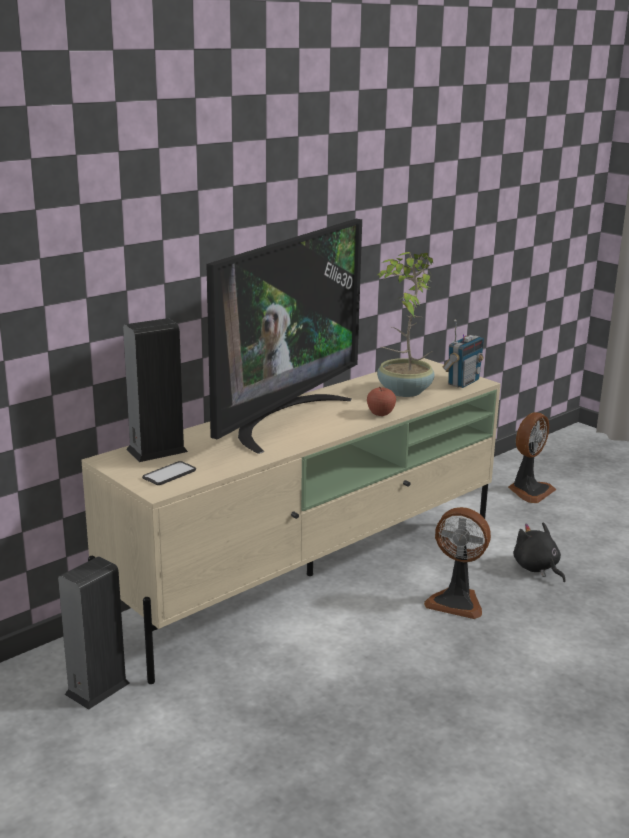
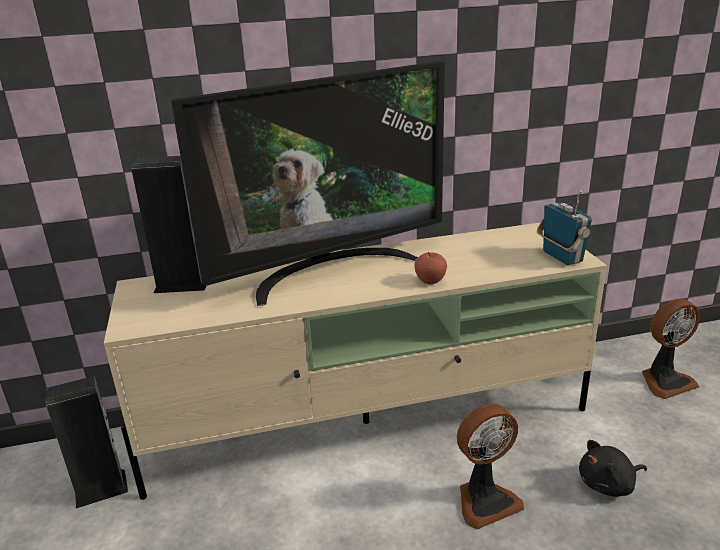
camera: 30 degrees right, 5 degrees up
(169, 474) = (158, 312): phone -> none
(403, 391) = (483, 258): potted plant -> none
(456, 602) = (485, 500): fan -> fan turned 75 degrees counterclockwise
(462, 382) = (561, 257): radio -> radio turned 90 degrees counterclockwise
(537, 568) = (608, 484): black plush toy -> black plush toy turned 105 degrees counterclockwise

